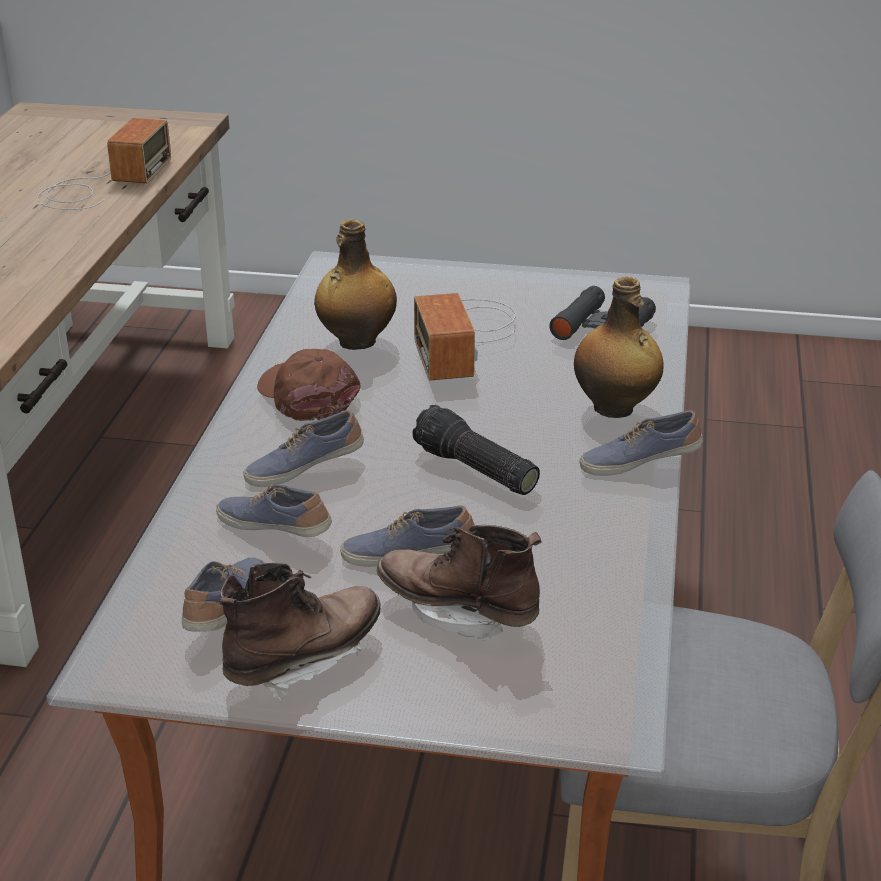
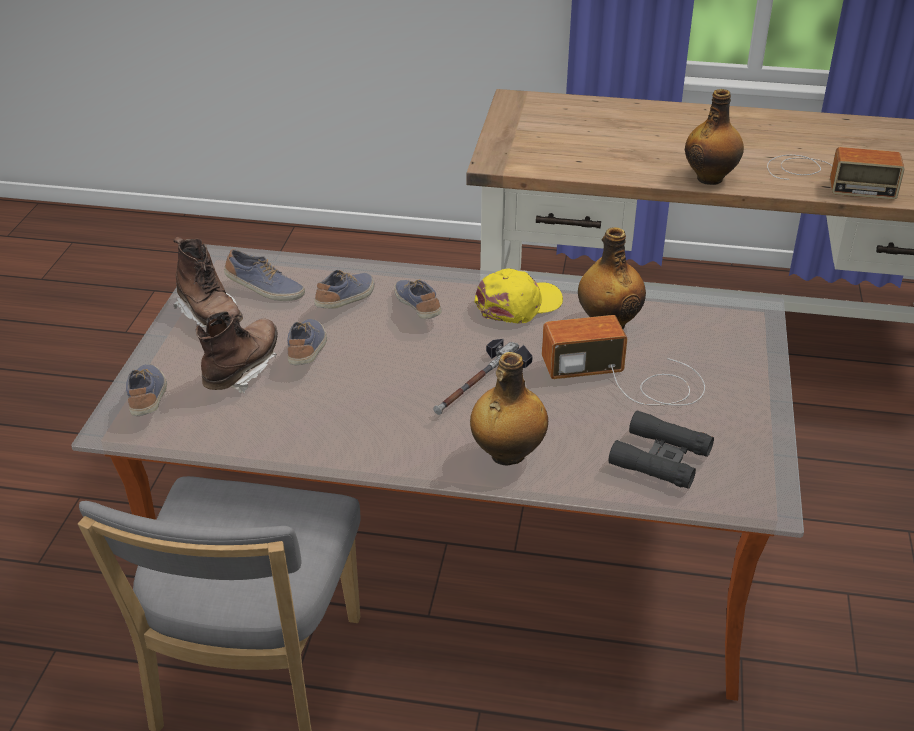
camera: 90 degrees right, 5 degrees up
(76, 240) = (710, 178): none -> bottle
(307, 396) = (518, 305): brown cap -> yellow cap
(473, 470) = (411, 379): flashlight -> none
(482, 423) = (479, 384): none -> hammer
(639, 461) = (419, 462): shoe -> shoe (148, 399)

